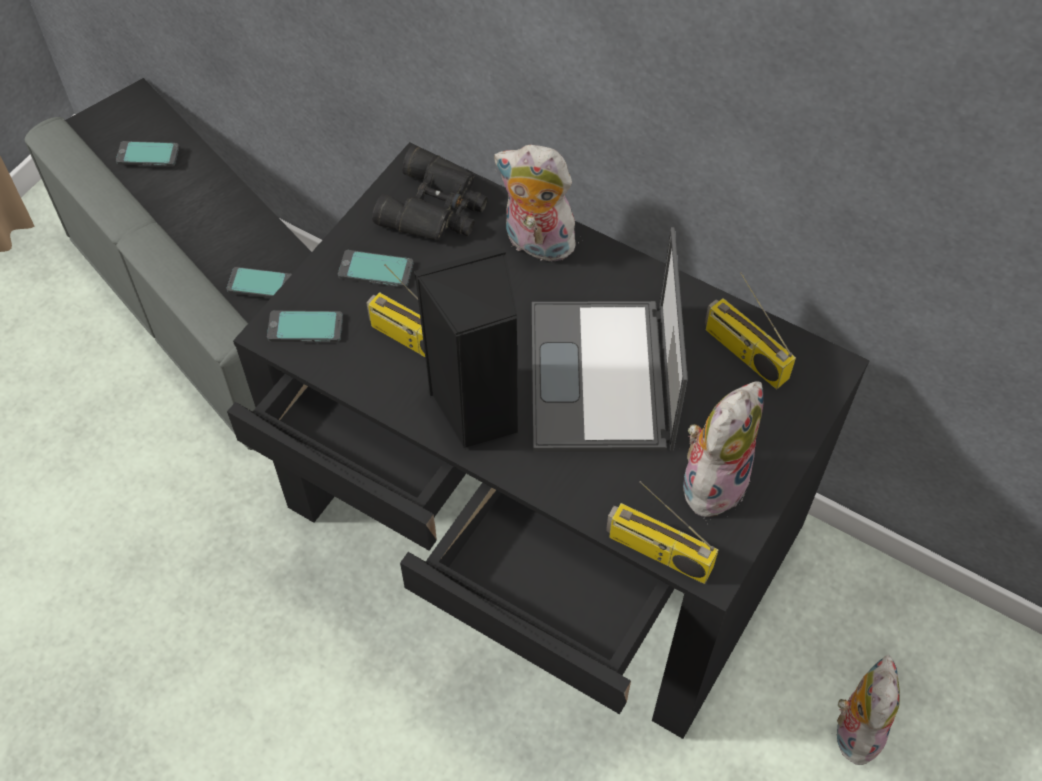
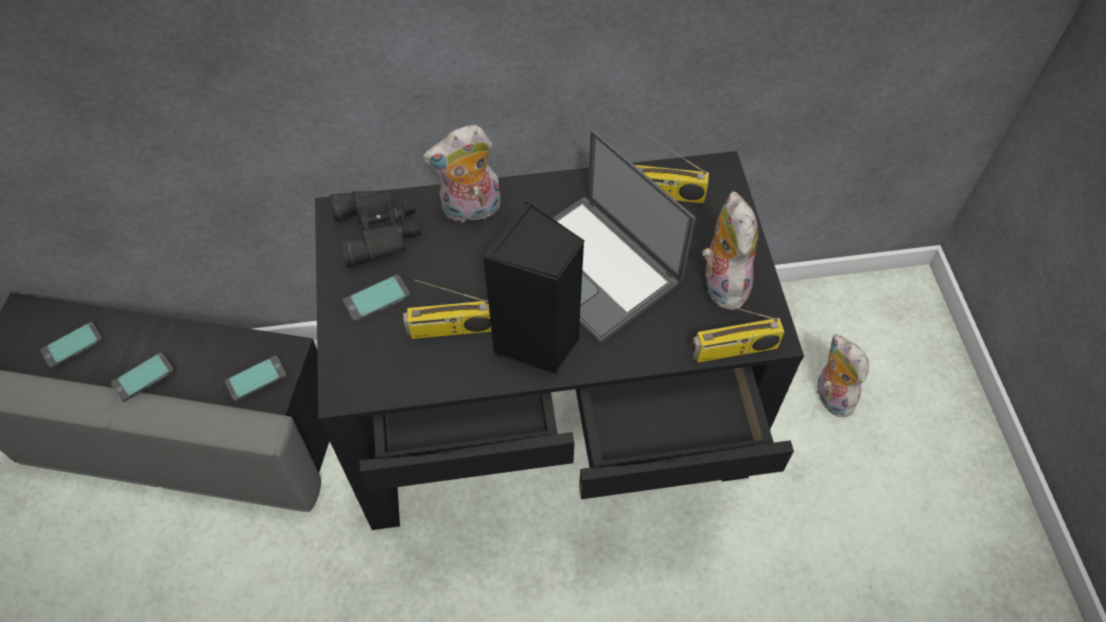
camera: 40 degrees left, 0 degrees up
(305, 328) = (364, 372): phone -> phone (143, 377)

